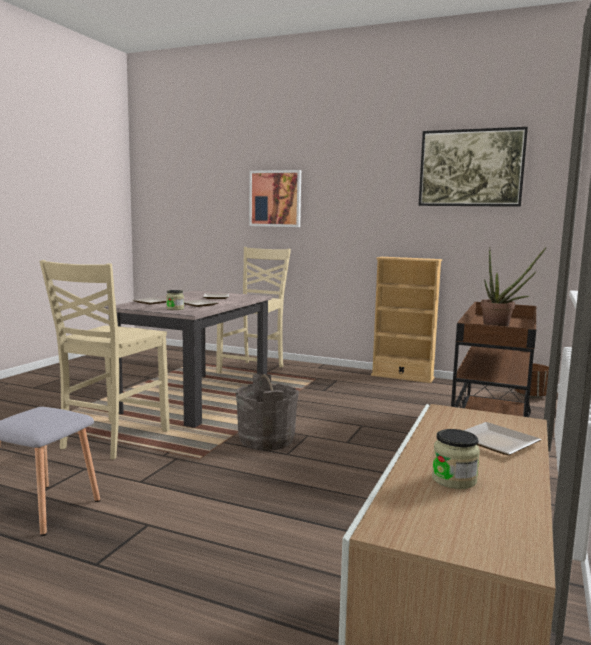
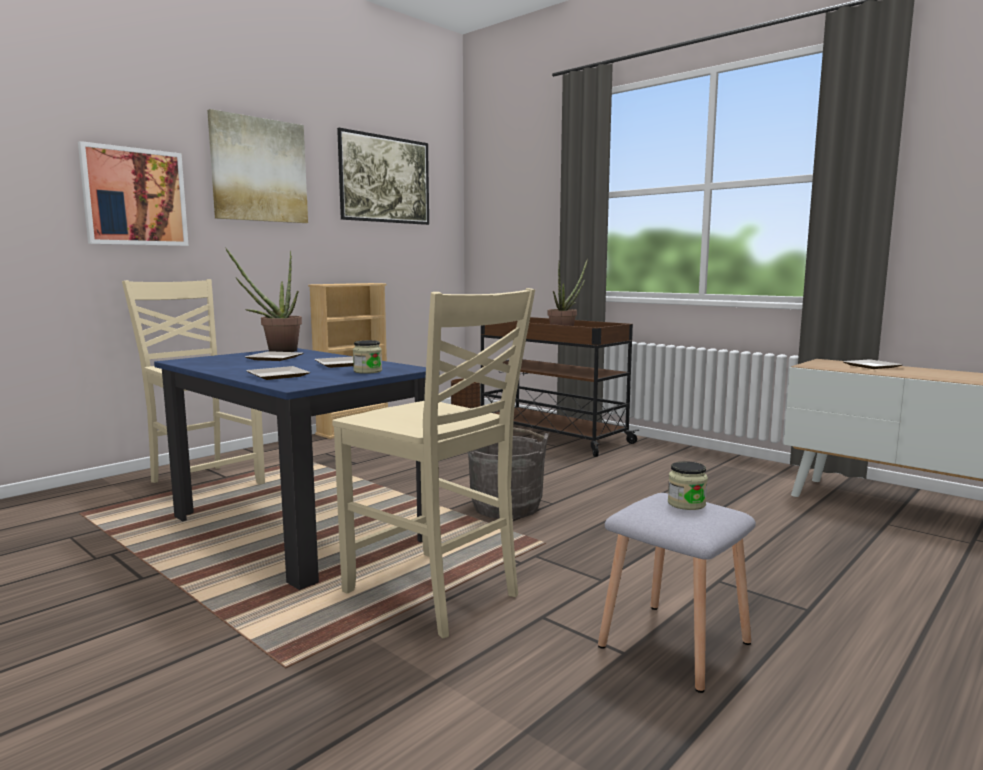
camera: 70 degrees left, 0 degrees up
(196, 399) = (299, 528): beige dining table -> blue dining table
(248, 295) = (276, 351): none -> potted plant
(353, 174) = (259, 170): none -> picture
(454, 480) = (944, 375): jar -> jar (686, 504)

